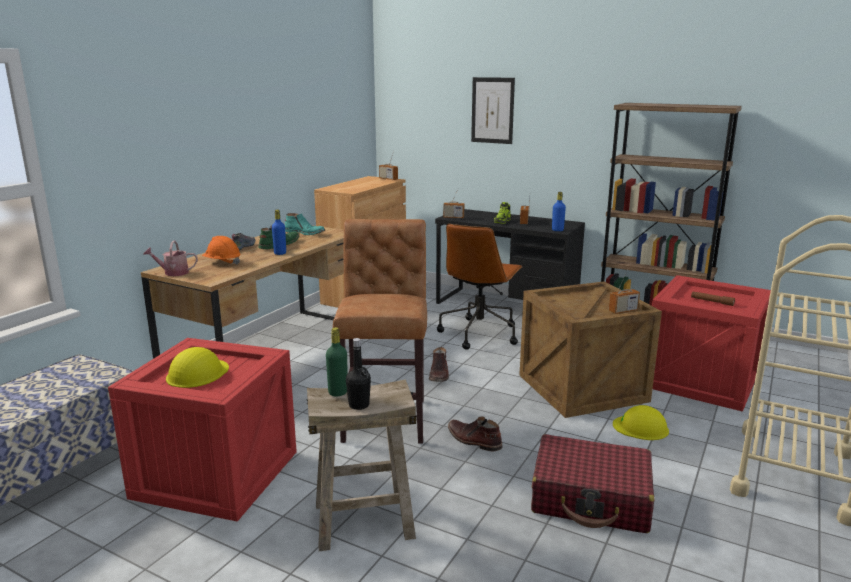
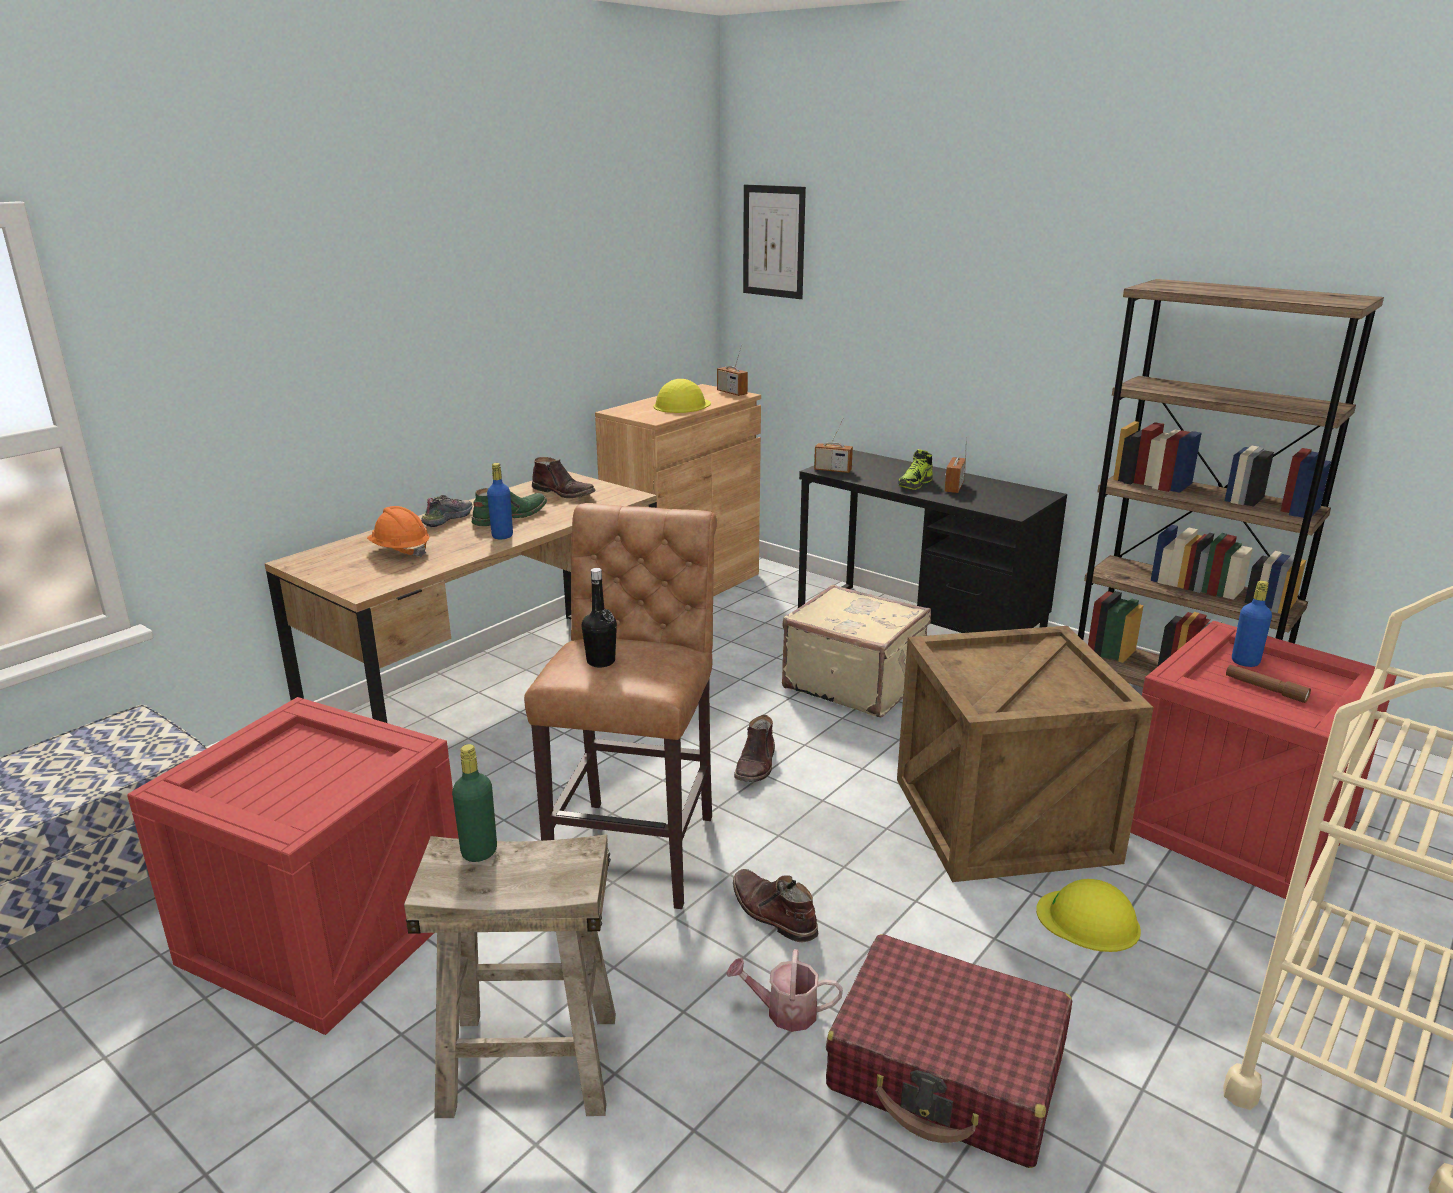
camera: 10 degrees right, 5 degrees up
(173, 273) = (312, 568): watering can -> watering can (784, 1011)
(197, 373) = (283, 775): yellow hard hat -> yellow hard hat (682, 405)
(305, 233) = (564, 493): turquoise boot -> brown boot
(359, 405) = (503, 886): black bottle -> black bottle (601, 661)
(479, 333) = (853, 683): brown office chair -> beige suitcase
(492, 110) = (915, 280): picture -> picture (773, 241)
(557, 230) = (1008, 510): blue bottle -> blue bottle (1245, 662)
(623, 311) = (1080, 698): radio -> none

